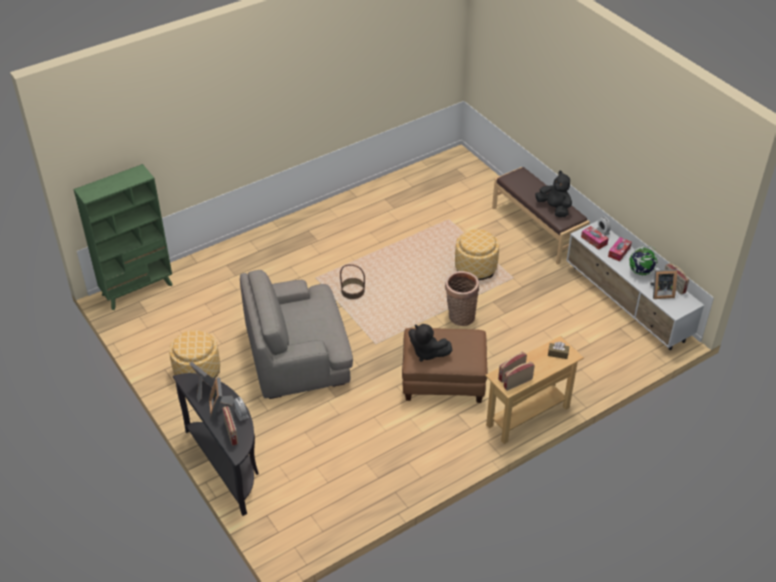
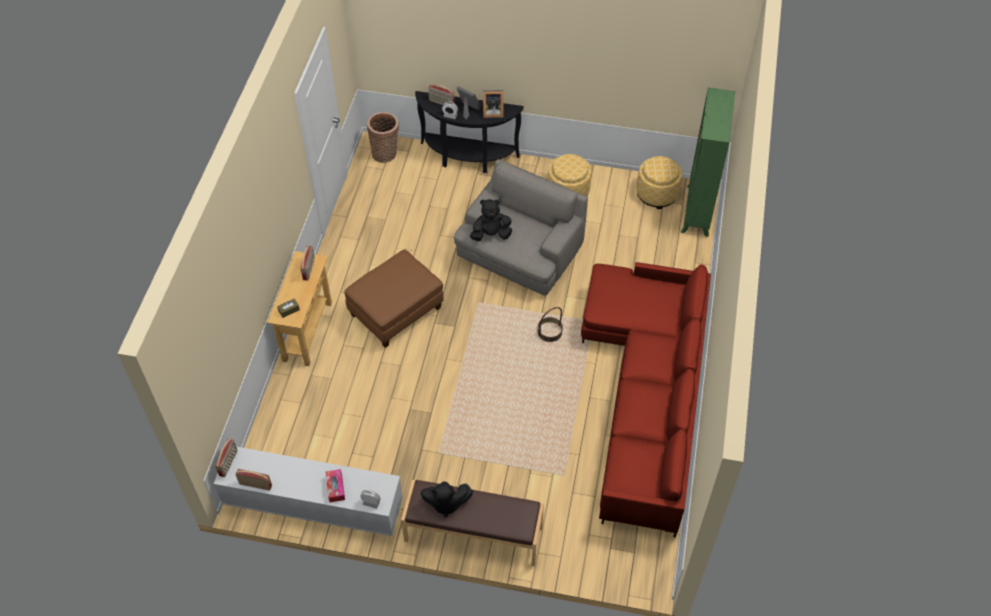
camera: 135 degrees right, 10 degrees up
(344, 221) = (645, 394): none -> red sofa
(427, 353) = (401, 269): black plush toy -> black plush toy (491, 234)
(460, 316) = (442, 376): basket -> basket (386, 153)
(475, 268) = (480, 436): ottoman -> ottoman (657, 194)
(517, 383) = (298, 266): radio -> radio (229, 463)
(594, 240) = (370, 484): tissue box -> none
(640, 272) = (298, 478): globe -> none
(660, 293) = (262, 466): picture frame -> none

